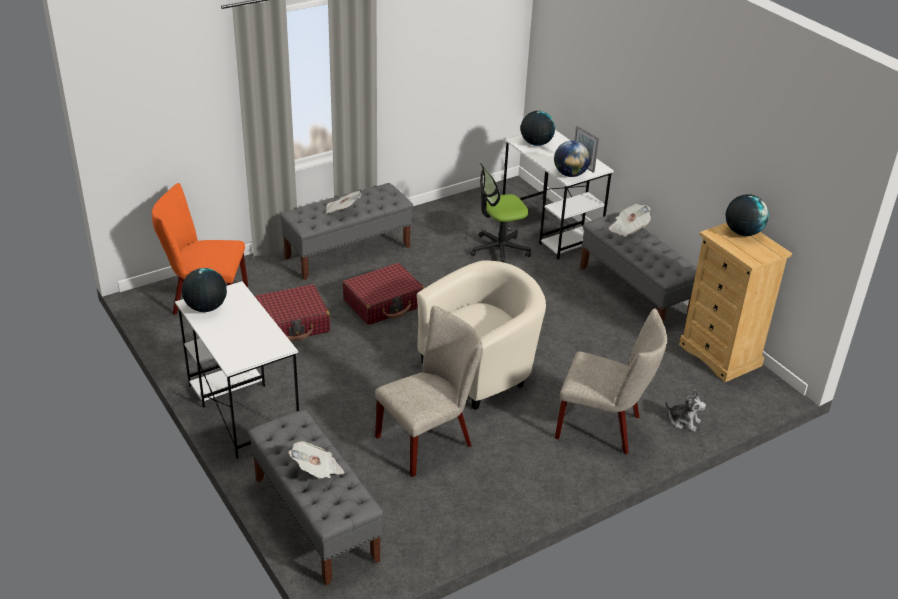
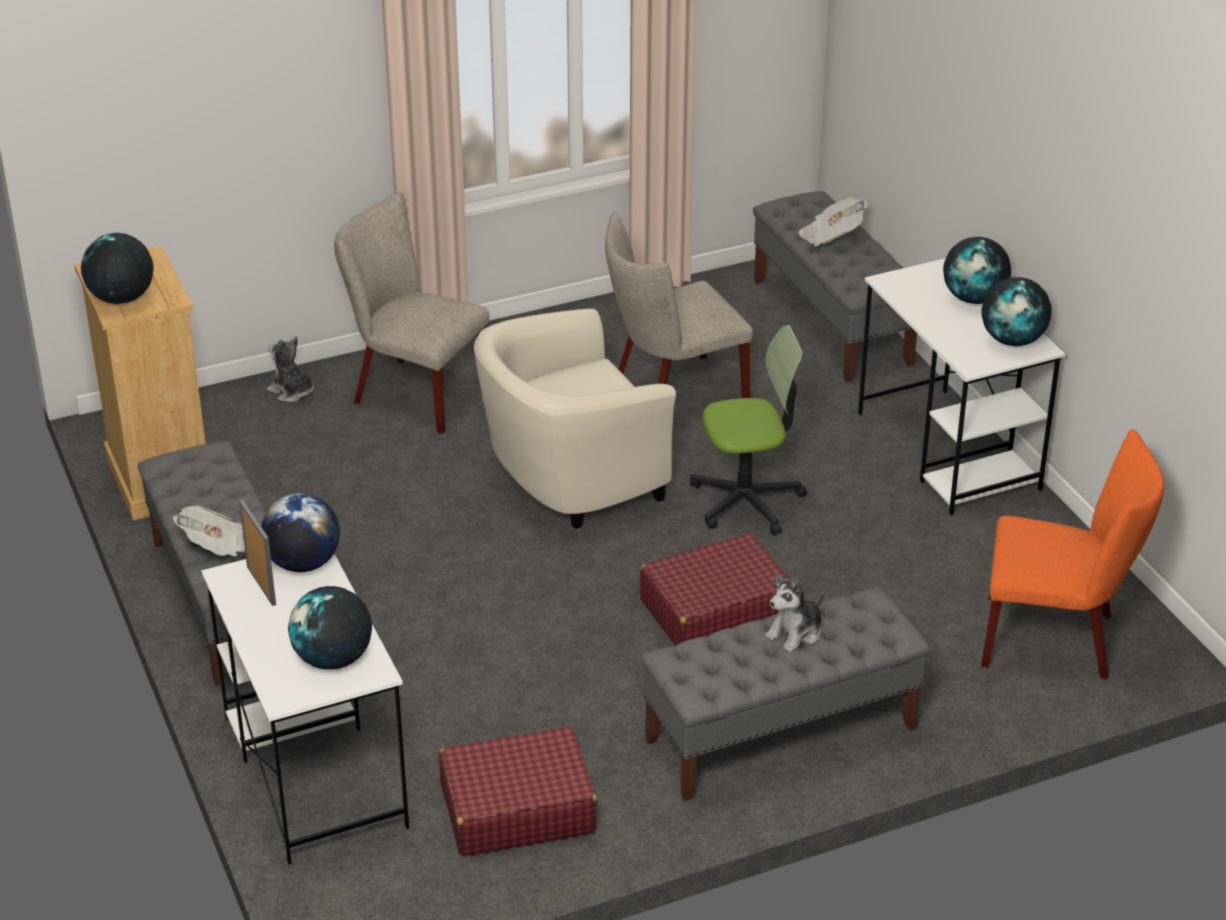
camera: 170 degrees left, 0 degrees up
(224, 337) = (974, 298): none -> globe
(290, 324) = (888, 580): red suitcase -> red suitcase (517, 808)
(342, 211) = (795, 633): newspaper -> plush toy
(499, 250) = (453, 717): office chair -> office chair (747, 501)

